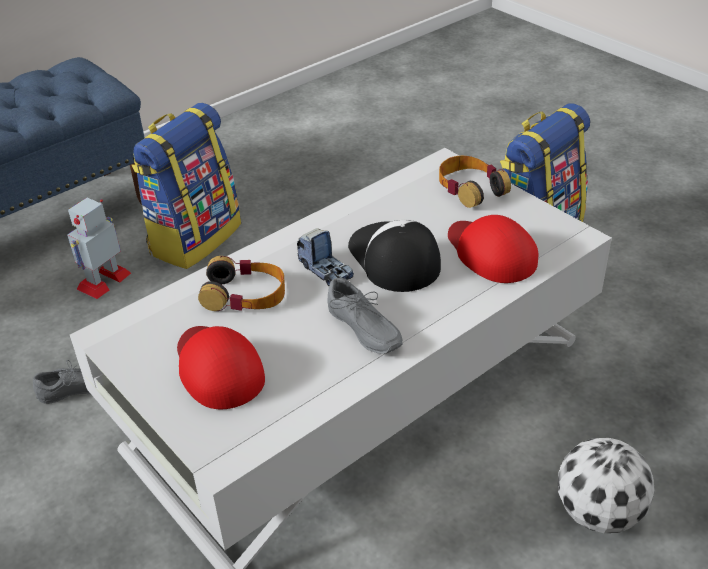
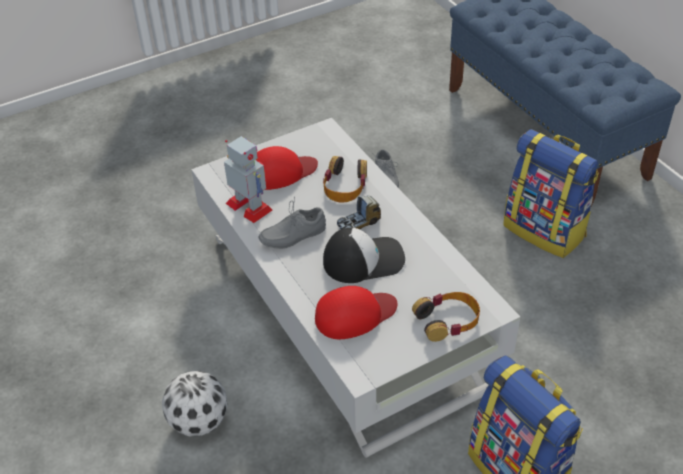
camera: 100 degrees right, 5 degrees up
(104, 280) = (496, 184): toy robot -> toy robot (249, 207)

